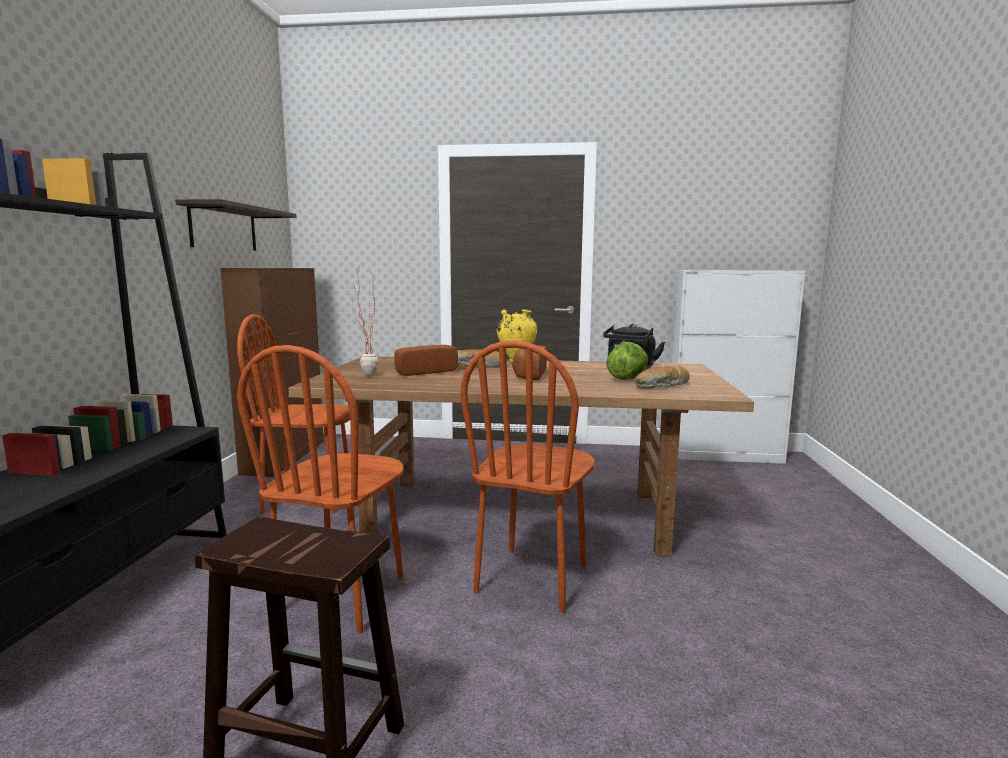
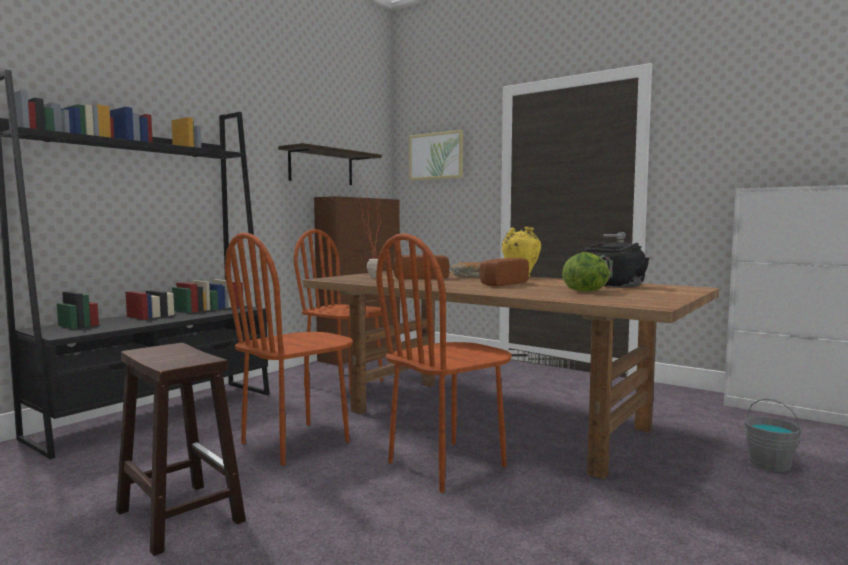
camera: 30 degrees right, 5 degrees down
(354, 217) = (436, 156): none -> picture
(663, 386) = (605, 297): bread -> none
(756, 509) = (770, 464): none -> grey bucket

